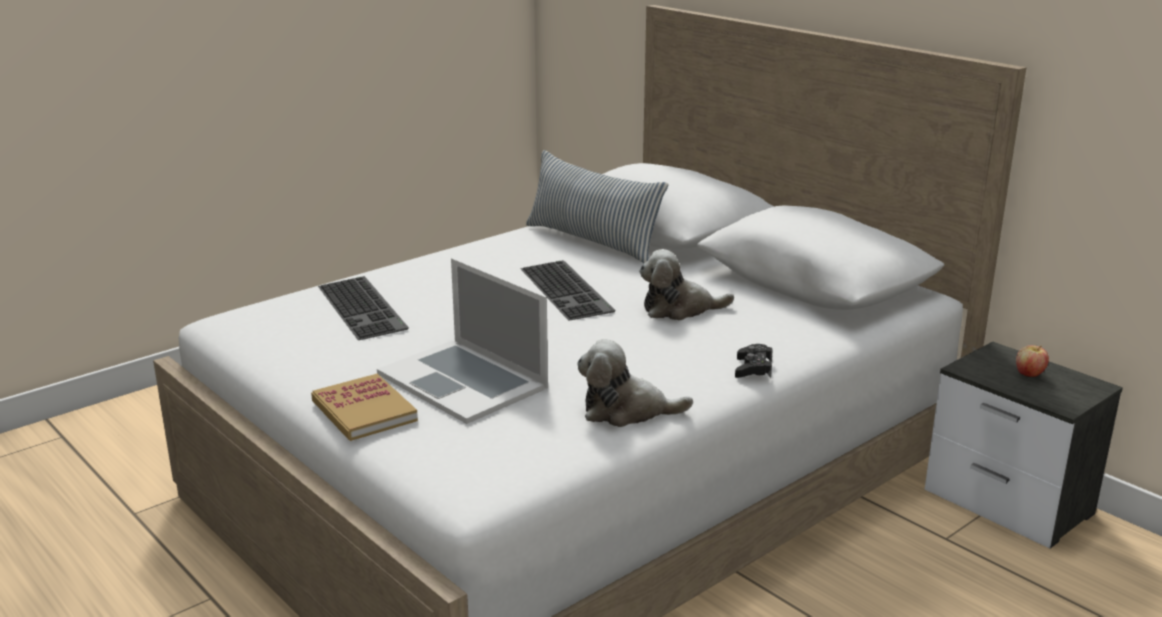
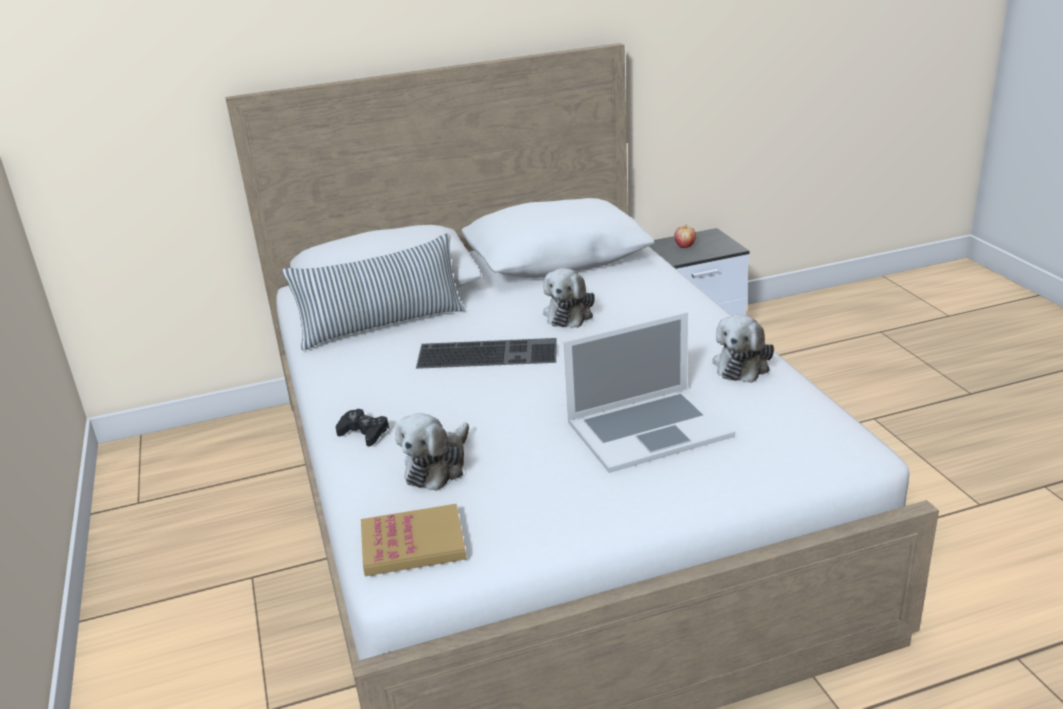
camera: 65 degrees left, 5 degrees up
(364, 307) = (437, 466): keyboard -> plush toy
(364, 411) = (685, 487): book -> book (413, 544)
(753, 369) = (696, 306): black game controller -> black game controller (364, 433)

